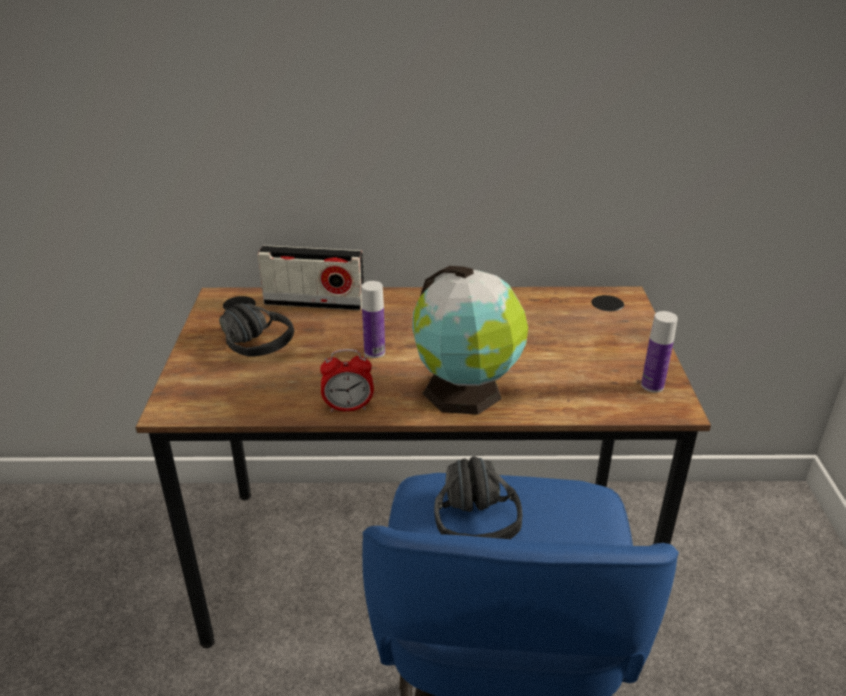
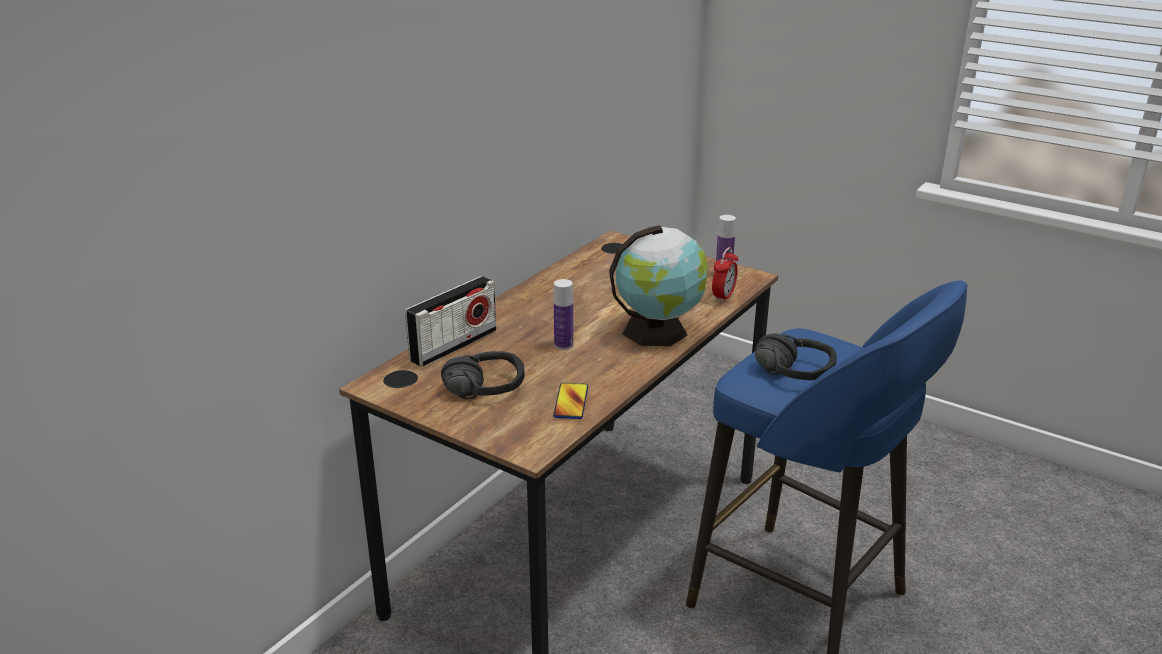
camera: 55 degrees left, 5 degrees down
(272, 397) = (571, 402): none -> phone
(348, 407) = (623, 376): alarm clock -> alarm clock (723, 297)

